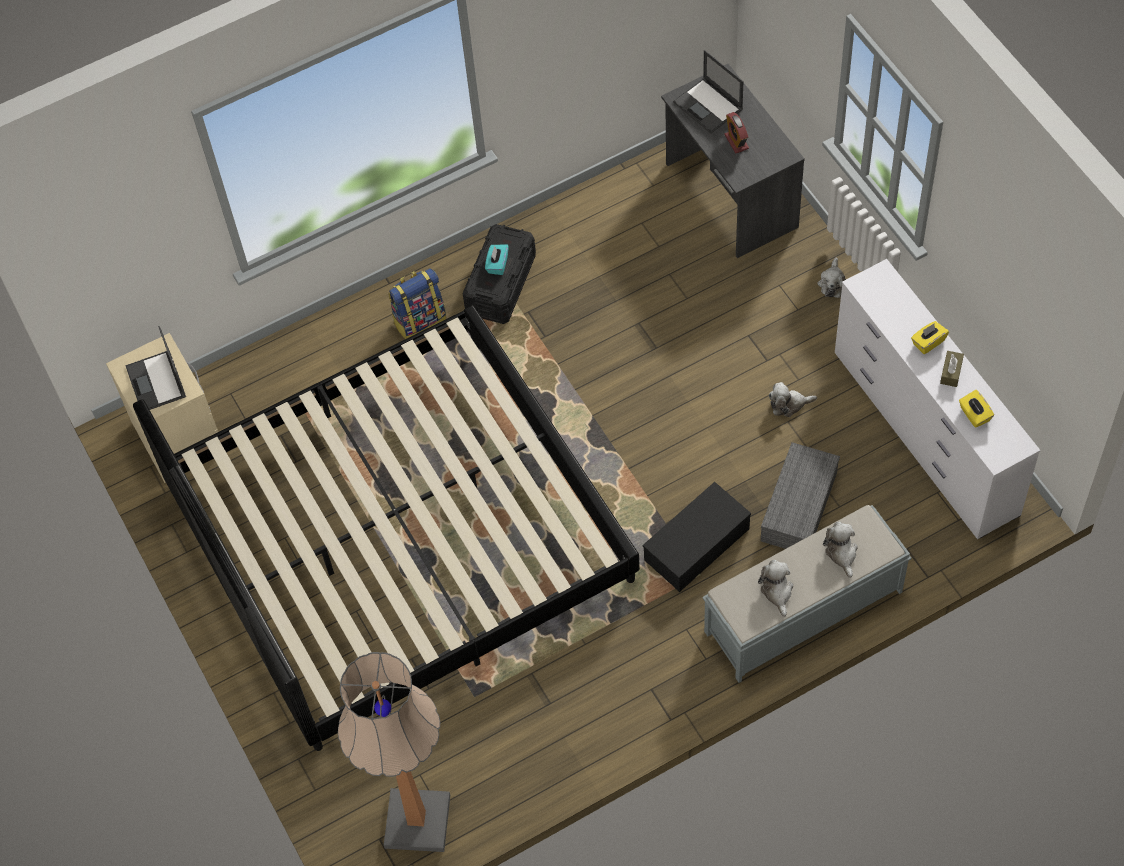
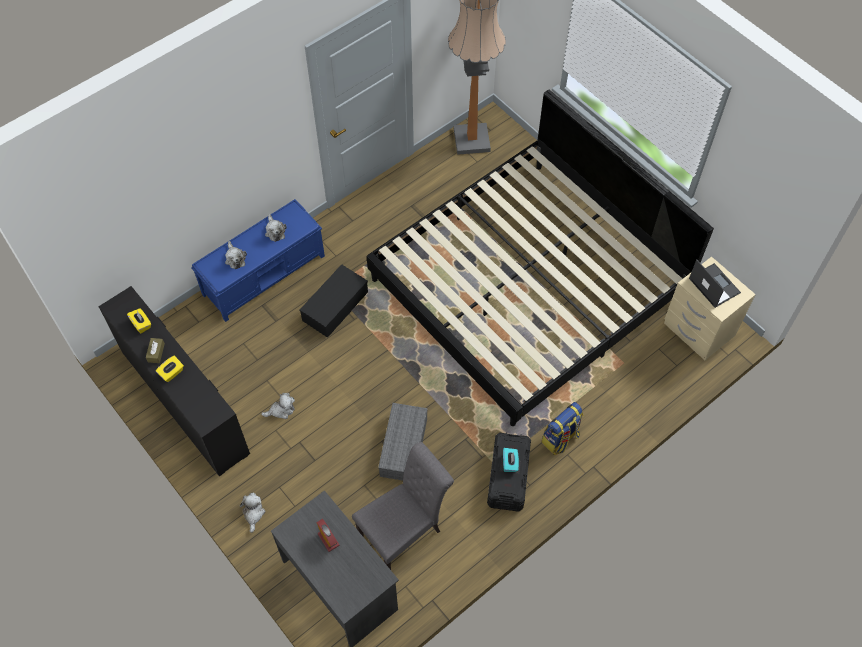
camera: 165 degrees right, 0 degrees up
(644, 241) = (404, 531): none -> grey chair
(708, 106) = (356, 573): laptop -> none
(798, 505) = (270, 340): grey storage box -> grey storage box (404, 448)
(802, 612) = (264, 274): grey bench -> blue bench
(924, 433) = (185, 401): white dresser -> black dresser

